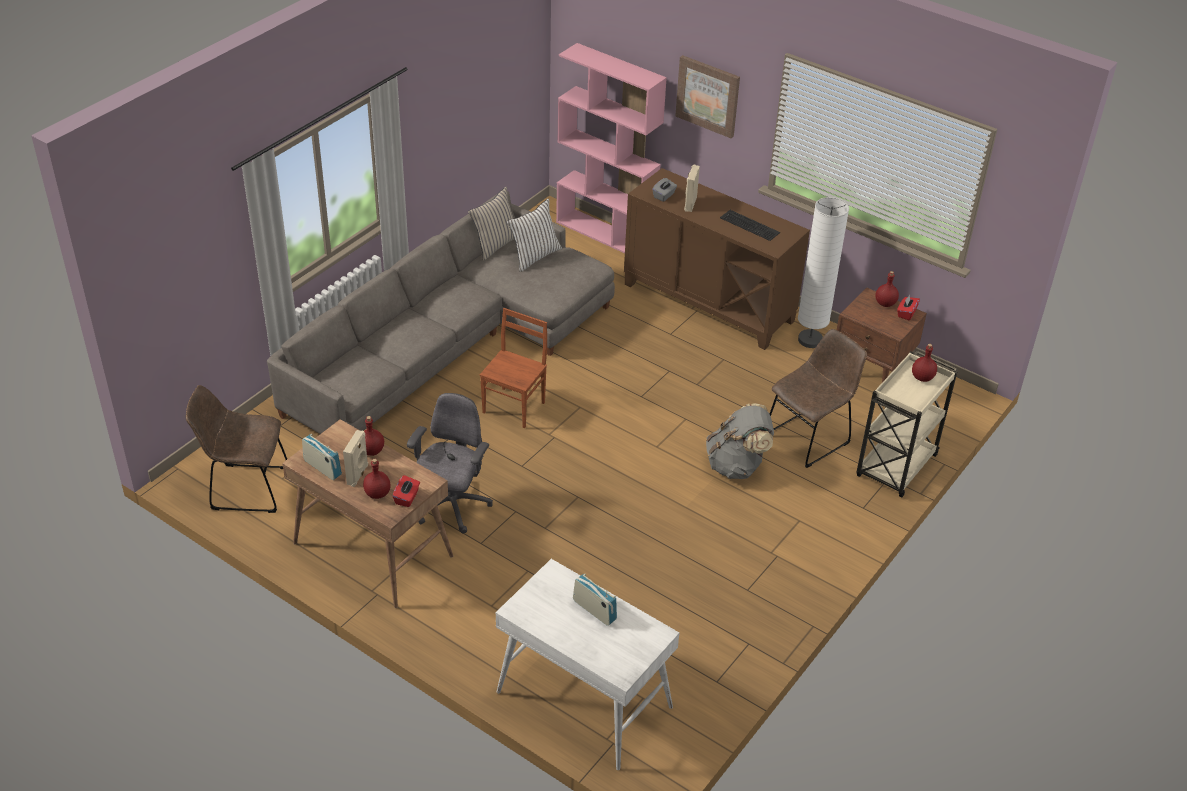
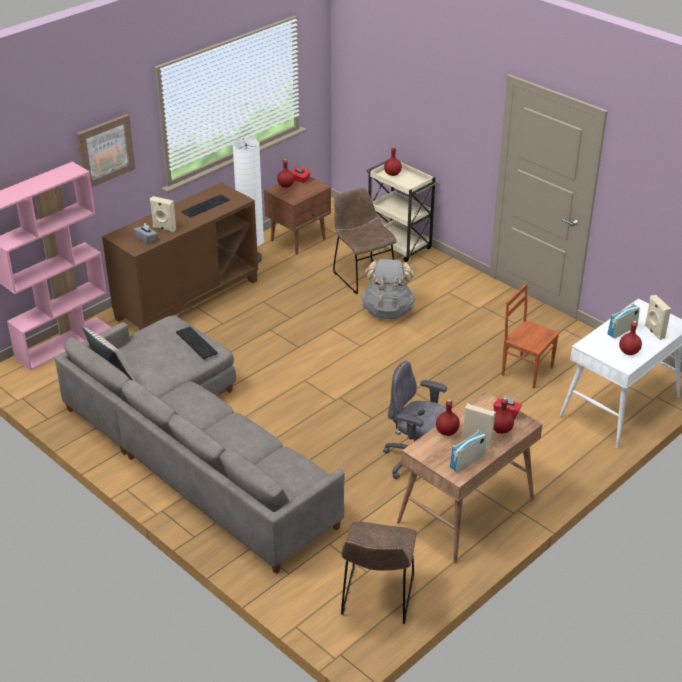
camera: 80 degrees left, 5 degrees down
(515, 407) = (296, 416): brown chair -> brown chair (526, 370)
(534, 256) = (143, 352): white pillow -> none
(546, 615) = (629, 352): none -> red bottle
(557, 287) = (195, 343): none -> keyboard
(597, 644) = (653, 332): none -> beige speaker

